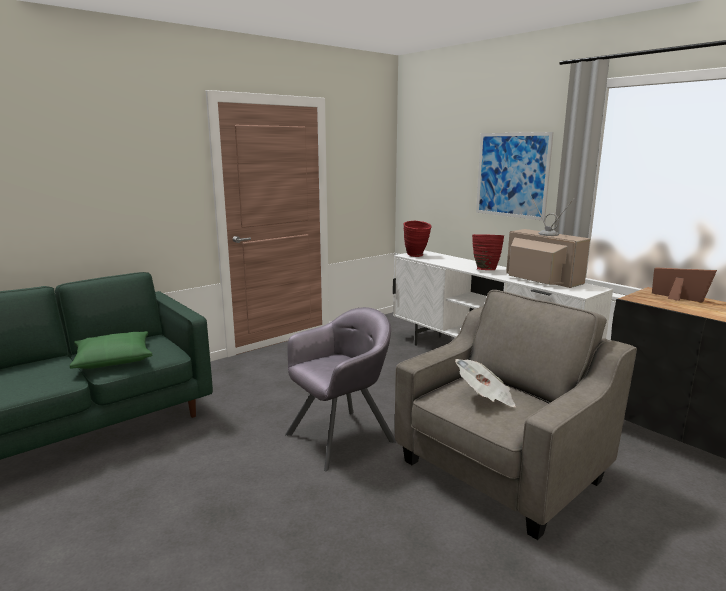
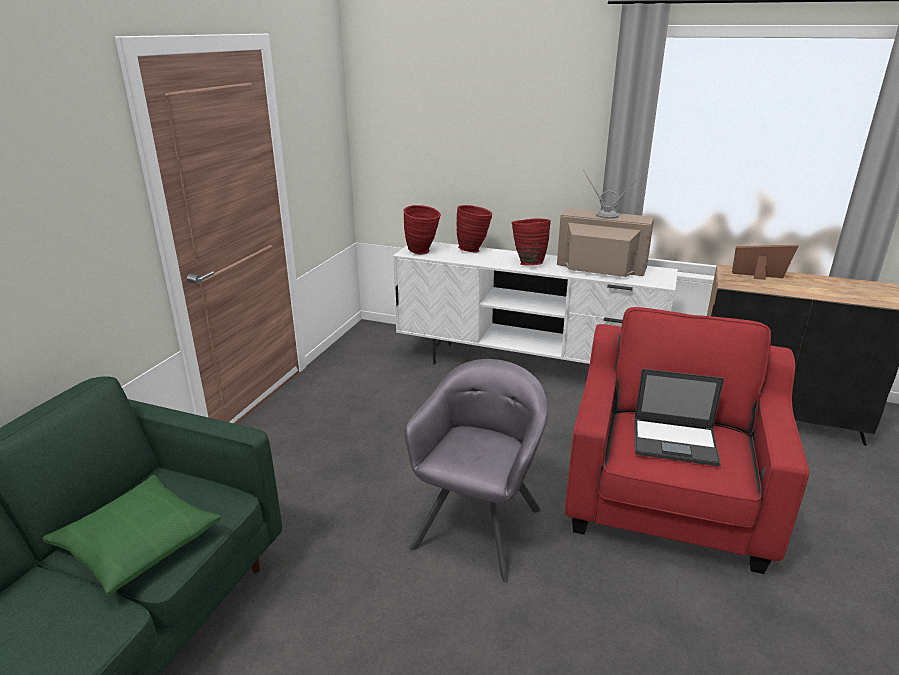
camera: 30 degrees left, 10 degrees up
(456, 259) = (474, 250): none -> red vase
(485, 397) = (675, 442): newspaper -> laptop
(502, 471) = (667, 505): grey armchair -> red armchair
(512, 175) = (535, 139): picture -> none

